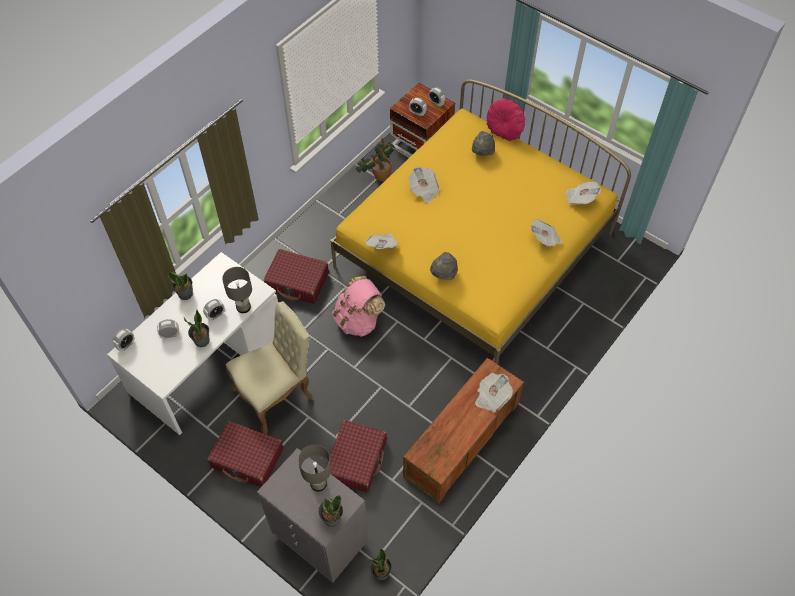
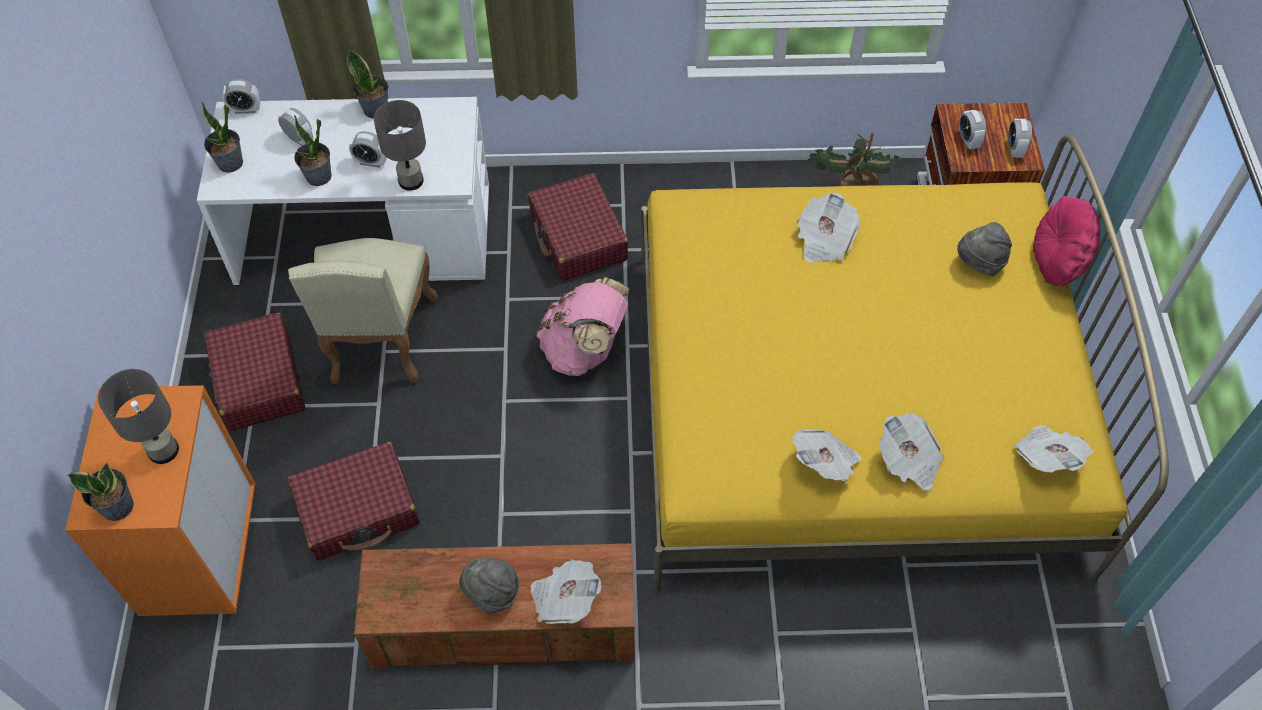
camera: 50 degrees right, 0 degrees up
(275, 395) = (379, 343): beige chair -> beige chair turned 75 degrees clockwise
(319, 538) = (202, 552): grey cabinet -> orange cabinet
(381, 573) = (204, 670): potted plant -> potted plant (230, 163)
(382, 246) = (670, 261): newspaper -> newspaper (825, 463)
(443, 274) = (697, 370): grey hat -> grey hat (492, 593)

